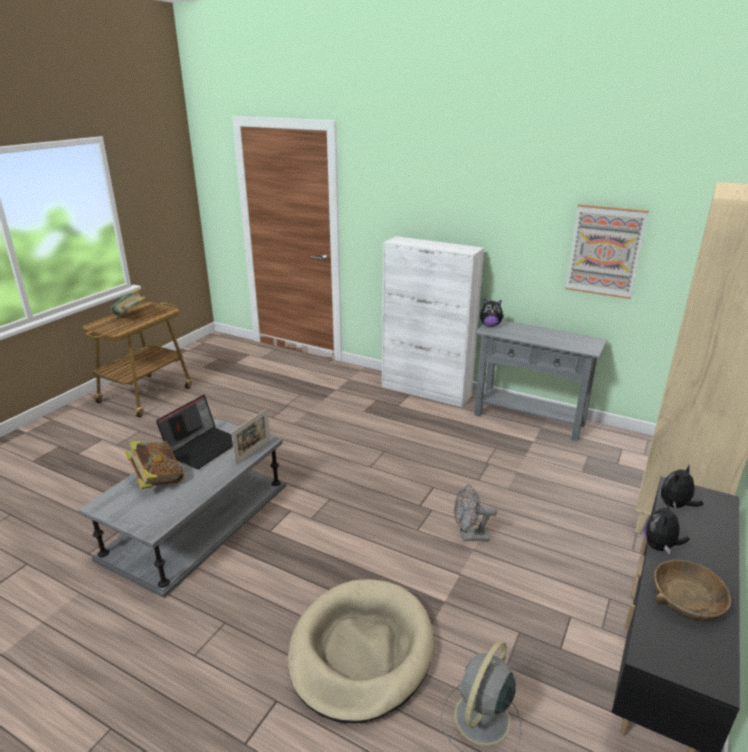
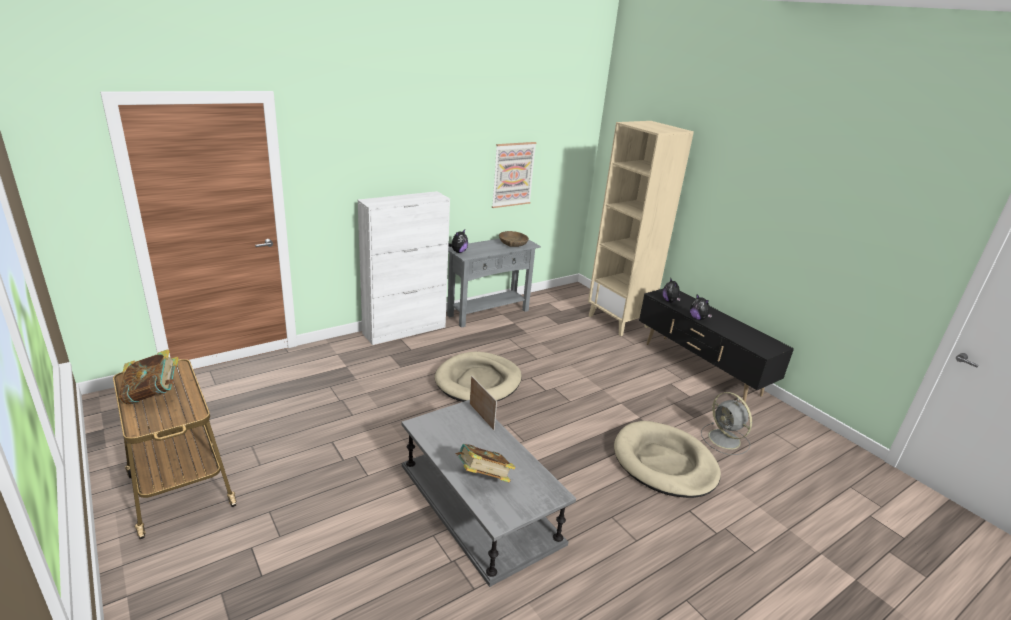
camera: 65 degrees left, 0 degrees up
(203, 447) = (449, 440): laptop -> none
(387, 457) = (478, 381): none -> beige dog bed
(469, 536) = (590, 385): grey fan -> none
(687, 600) = (734, 329): brown bowl -> brown bowl (513, 243)

